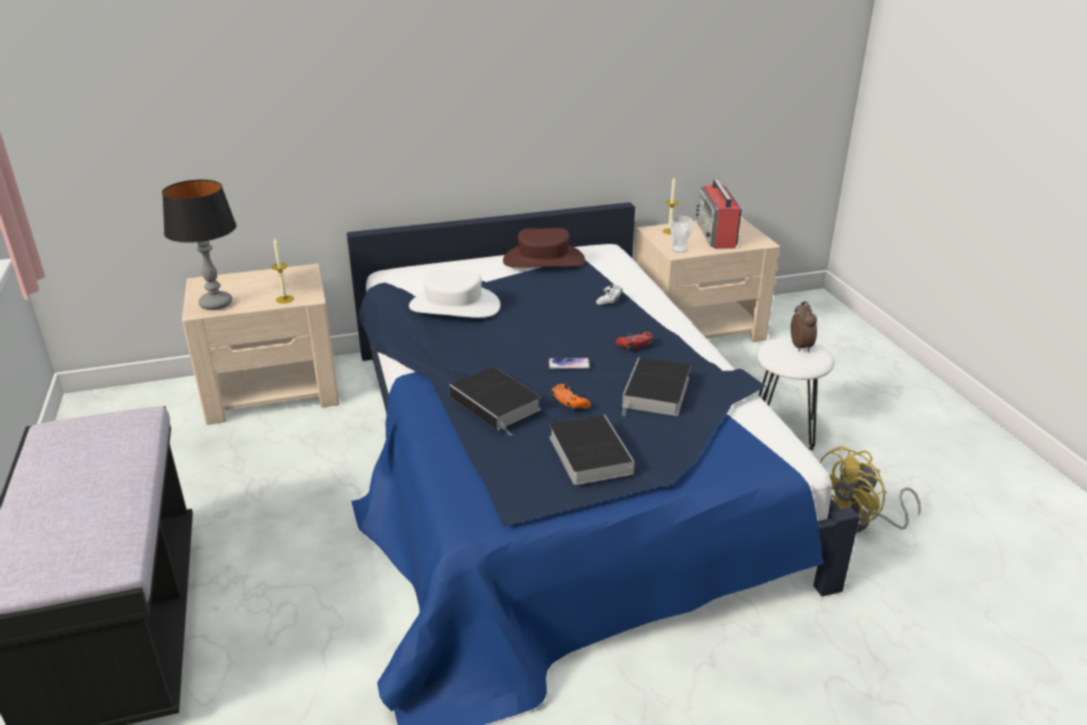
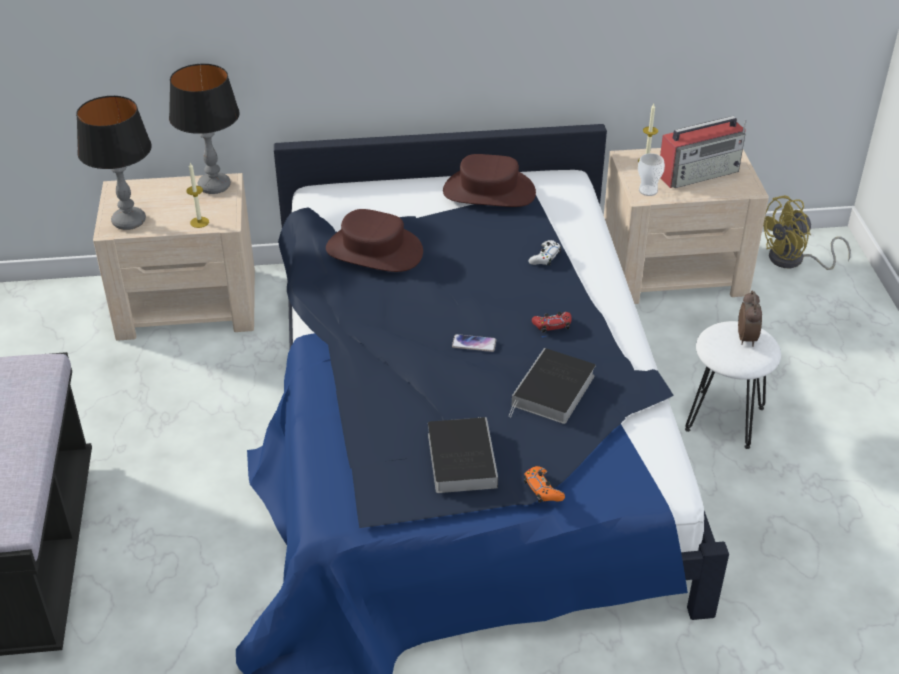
camera: 10 degrees right, 10 degrees up
(294, 274) = (215, 186): none -> table lamp
(454, 306) = (374, 251): white hat -> brown hat
(497, 404) = (386, 387): book -> none
(569, 402) = (460, 393): orange game controller -> orange game controller (543, 489)
(716, 235) = (699, 173): radio -> radio turned 120 degrees counterclockwise
(857, 521) = (763, 542): yellow fan -> yellow fan (794, 261)

